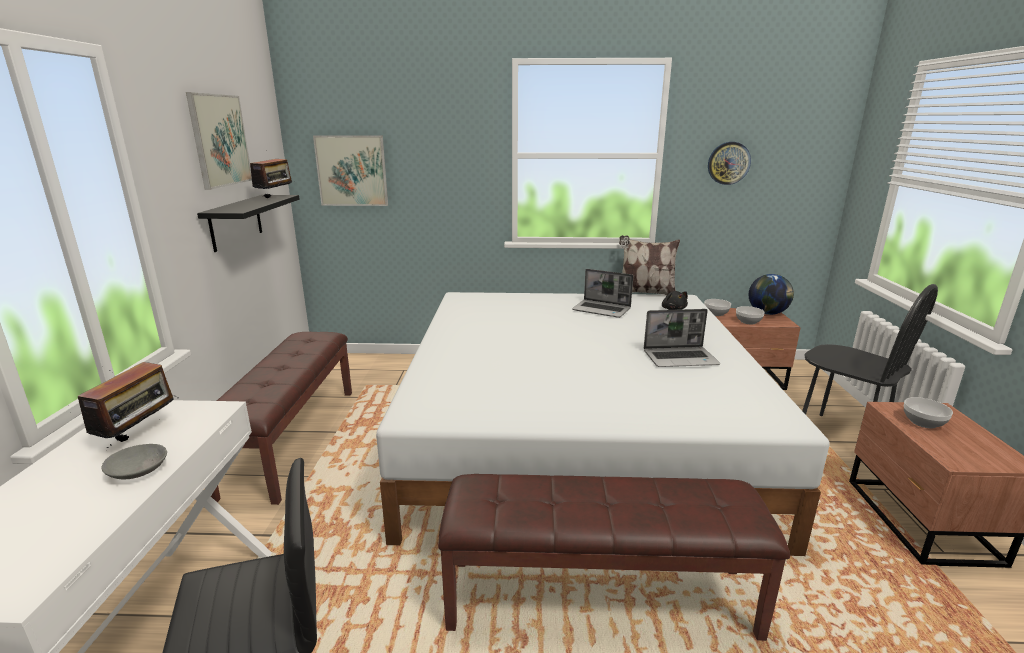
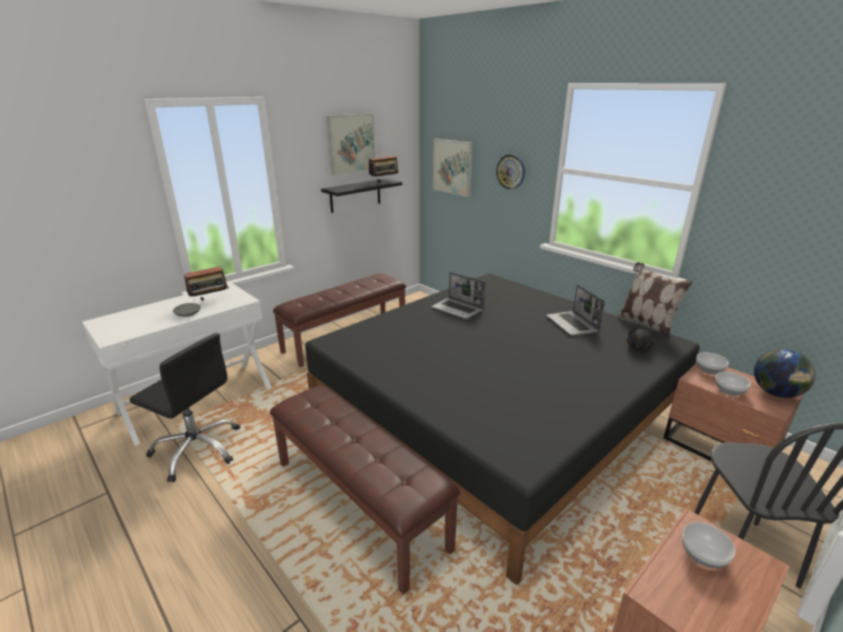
camera: 45 degrees right, 5 degrees up
(577, 432) = (496, 413): white bed -> black bed
(680, 358) = (550, 384): laptop -> laptop (458, 309)
(728, 163) = (780, 209): wall clock -> wall clock (511, 171)

